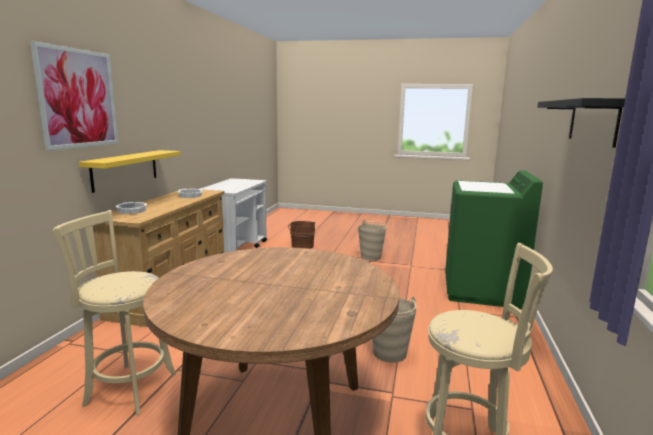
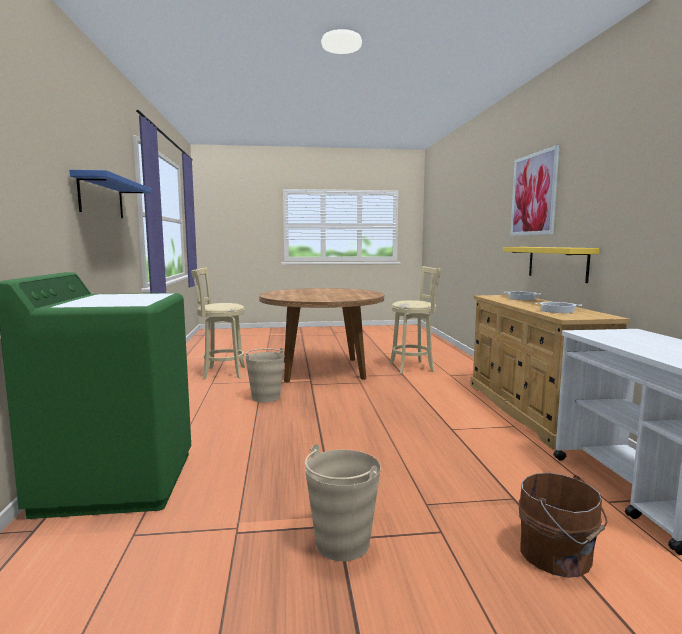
camera: 160 degrees right, 5 degrees down
(592, 121) = (101, 197): black shelf -> blue shelf

